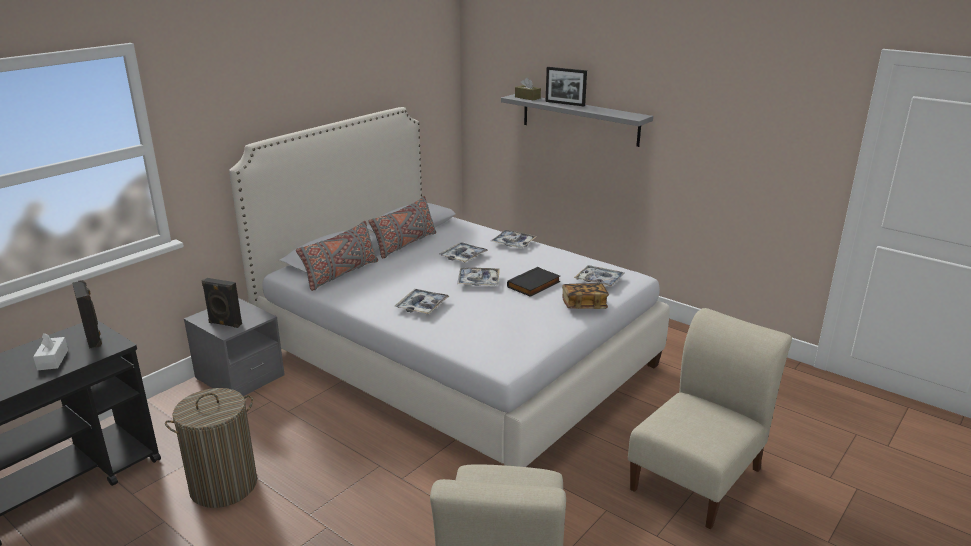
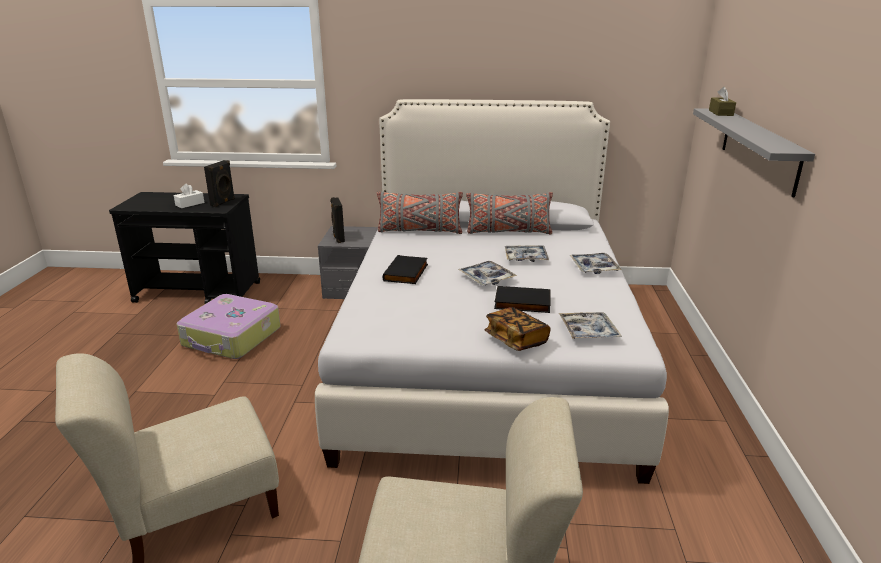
camera: 55 degrees right, 0 degrees up
(224, 486) = (232, 337): laundry basket -> suitcase
(422, 306) = (407, 273): tray -> black book
(565, 103) = (742, 124): picture frame -> none

